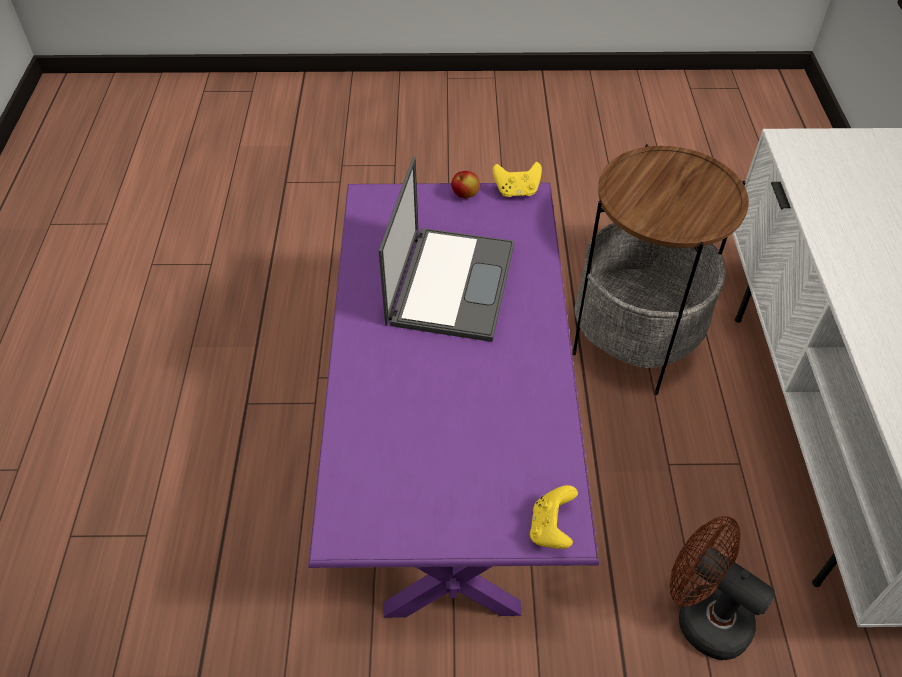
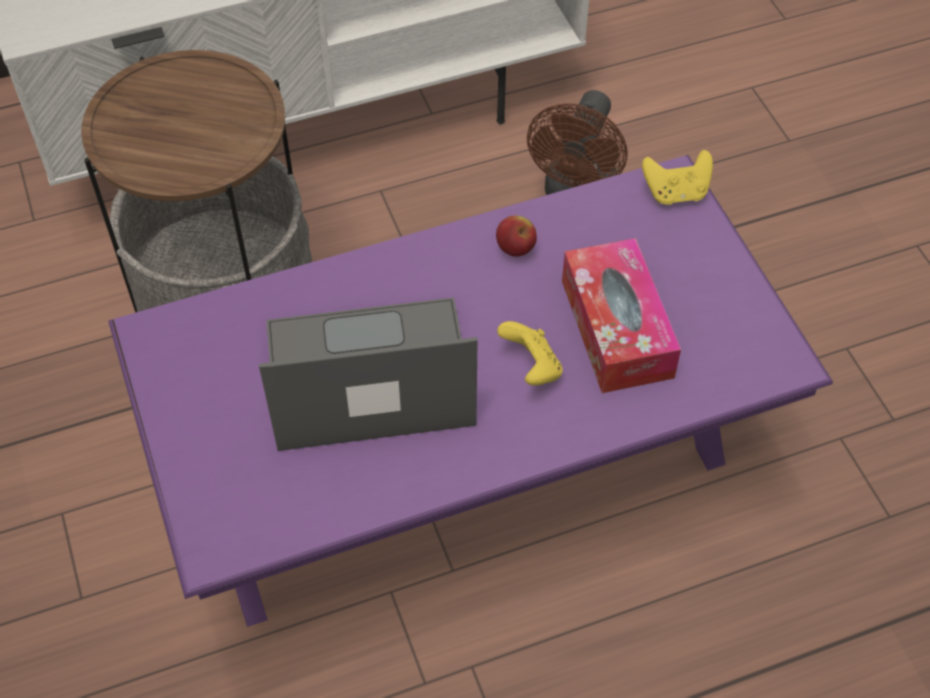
camera: 110 degrees left, 5 degrees up
(426, 431) = (616, 328): none -> tissue box
(465, 195) = (172, 414): apple -> apple (515, 249)
(516, 191) = (145, 351): yellow game controller -> yellow game controller (531, 368)

